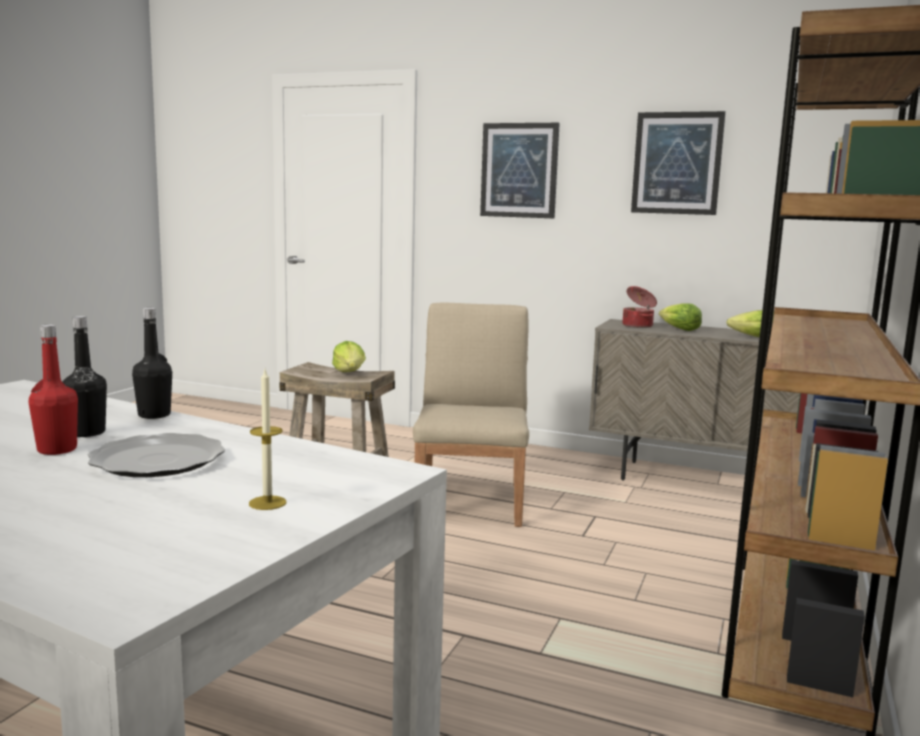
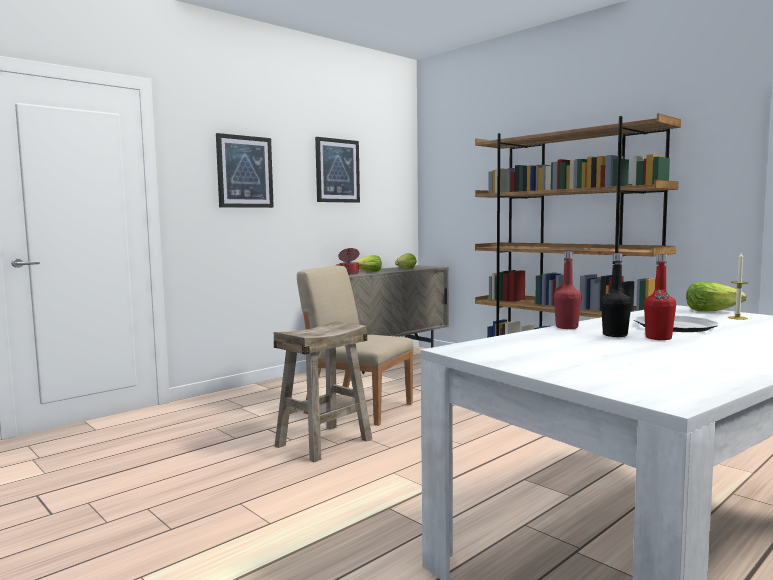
camera: 65 degrees left, 5 degrees down
(154, 415) = (566, 327): black bottle -> red bottle
(350, 373) = (322, 329): lettuce -> lettuce (711, 311)

